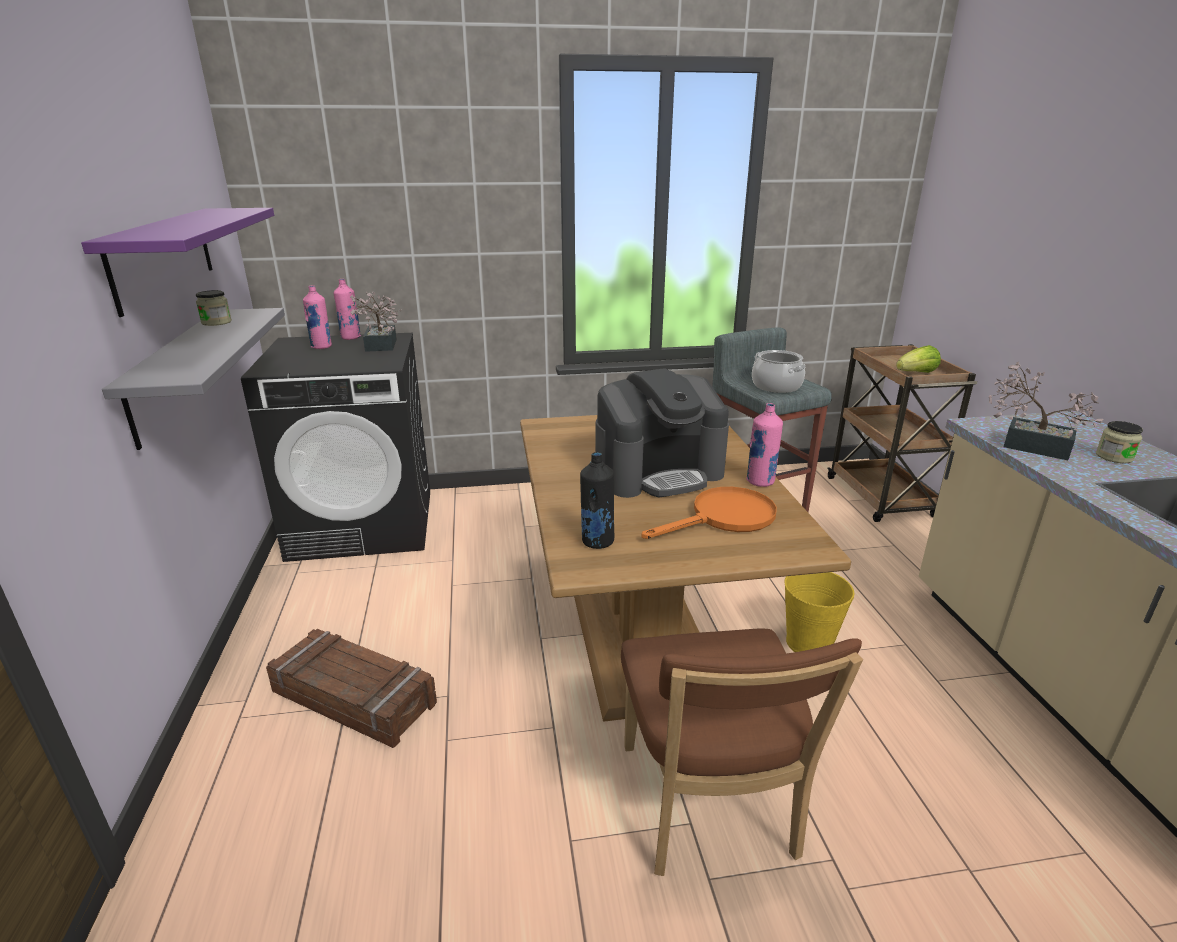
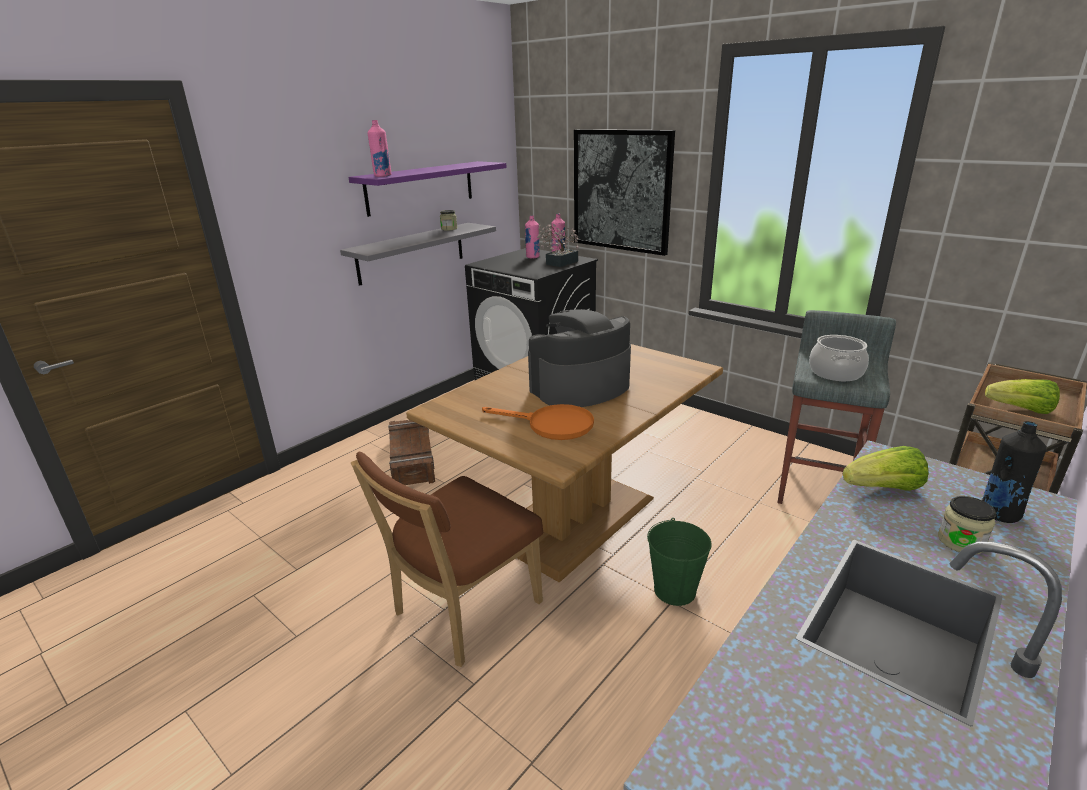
camera: 50 degrees right, 0 degrees up
(438, 237) = (621, 191): none -> picture
(597, 541) = (466, 403): black bottle -> black bottle (998, 513)
(659, 472) = (580, 387): coffee machine -> coffee machine turned 120 degrees clockwise
(760, 481) = (626, 419): pink bottle -> pink bottle (382, 176)
(809, 643) = (675, 590): yellow bucket -> green bucket
(1027, 445) = (884, 489): potted plant -> lettuce

